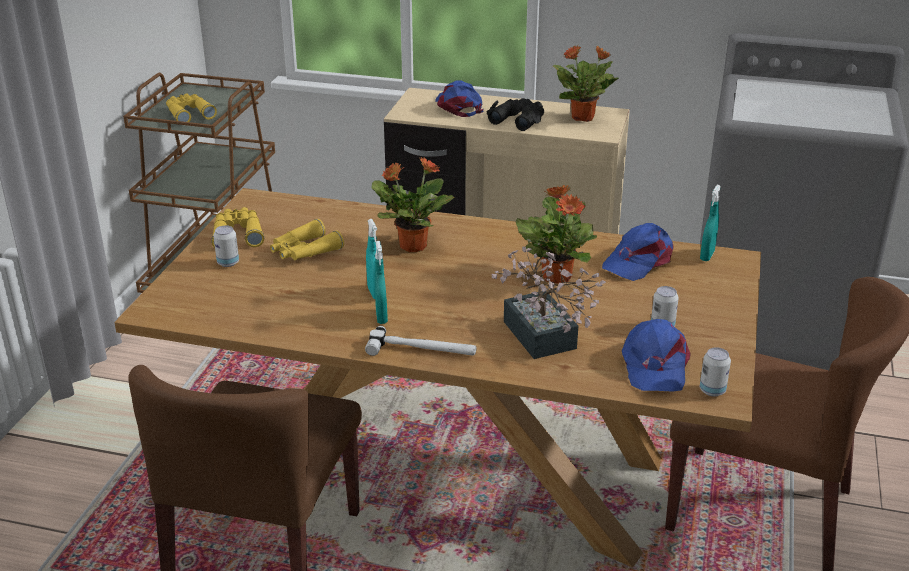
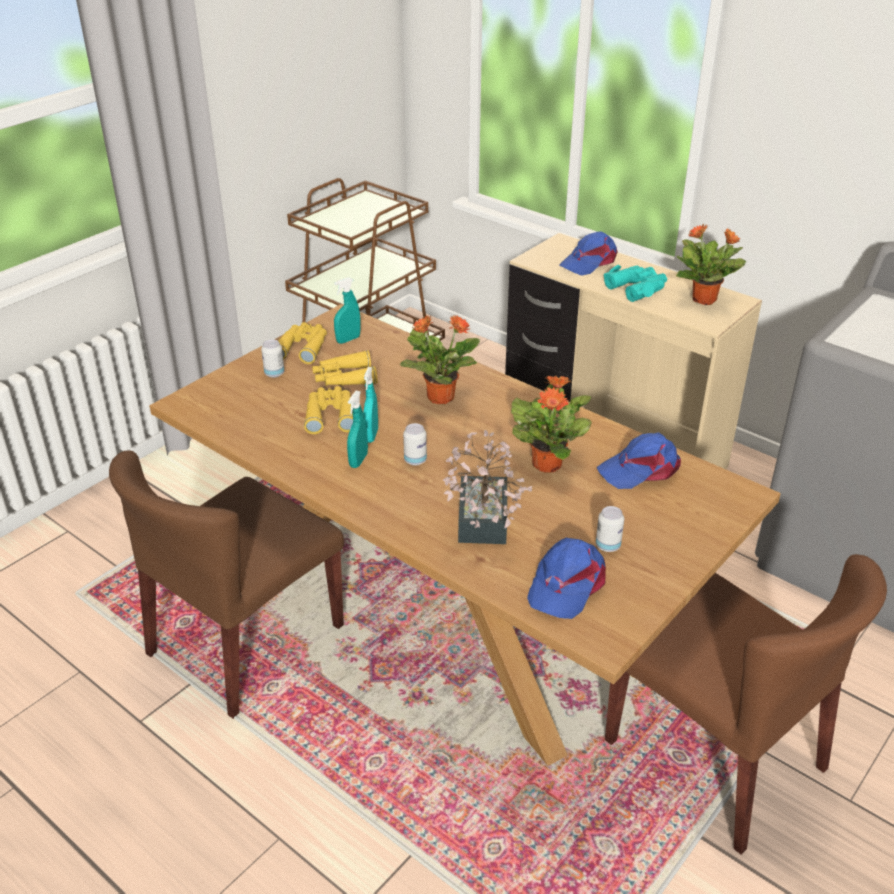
camera: 25 degrees right, 5 degrees up
(189, 113) = (347, 221): yellow binoculars -> yellow binoculars (330, 415)
(422, 350) = (367, 503): hammer -> none
(458, 106) = (589, 262): blue cap -> blue cap turned 135 degrees counterclockwise
(518, 119) = (637, 288): black binoculars -> turquoise binoculars
(707, 256) = (717, 482): turquoise spray bottle -> turquoise spray bottle (348, 340)
(712, 391) = (601, 629): can -> can (415, 460)

